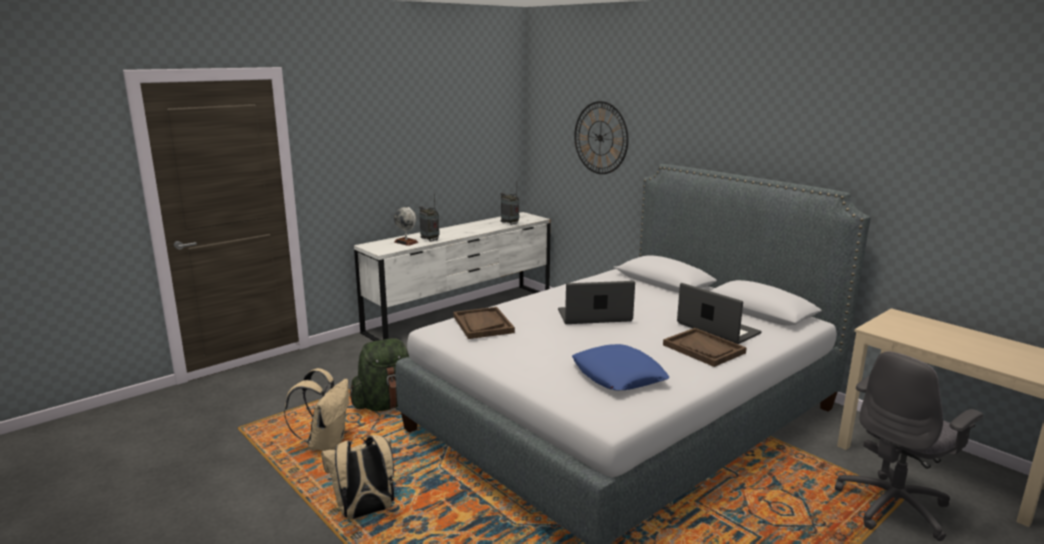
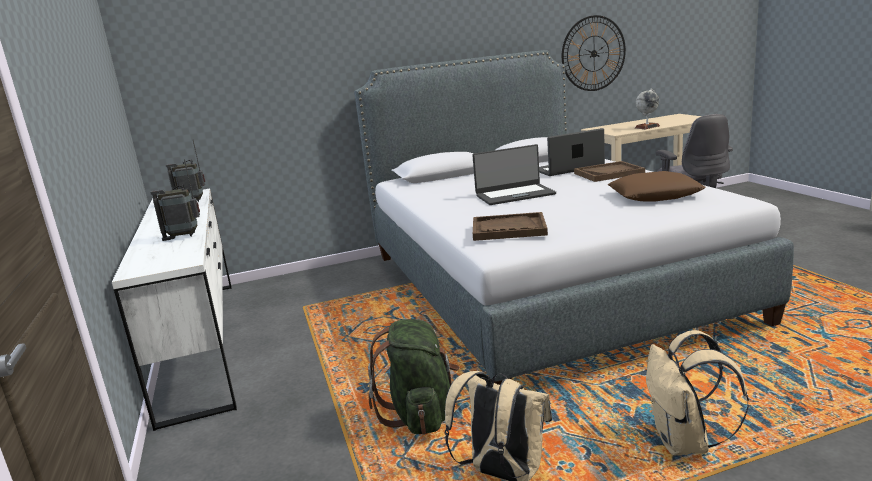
camera: 65 degrees left, 0 degrees up
(406, 242) = (168, 249): globe -> globe (647, 127)
(594, 316) = (514, 195): laptop -> laptop turned 120 degrees counterclockwise
(600, 138) = (266, 65): wall clock -> wall clock (593, 53)
(618, 375) = (655, 195): blue pillow -> brown pillow

